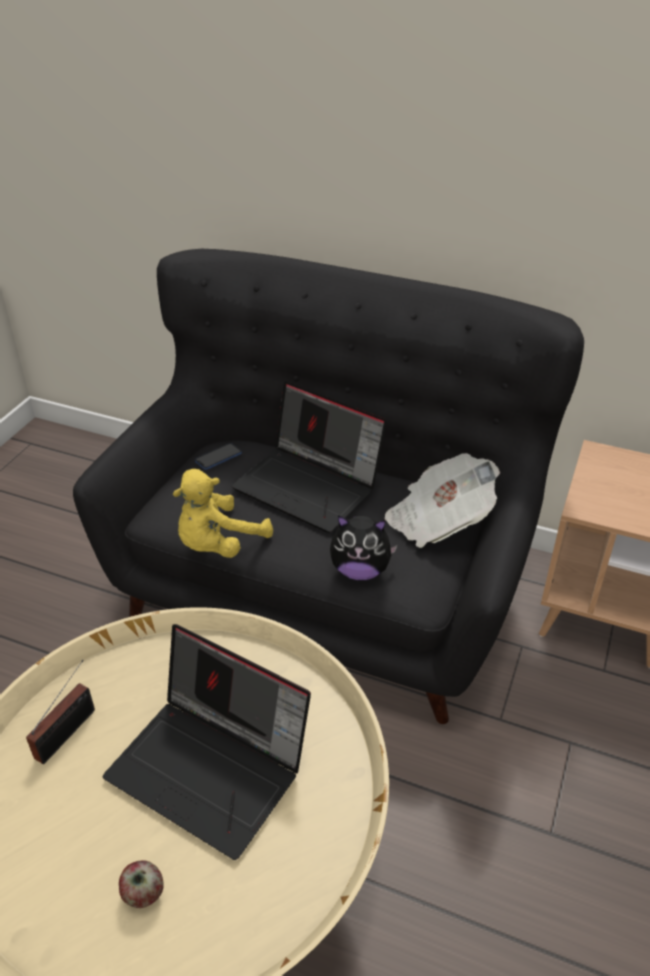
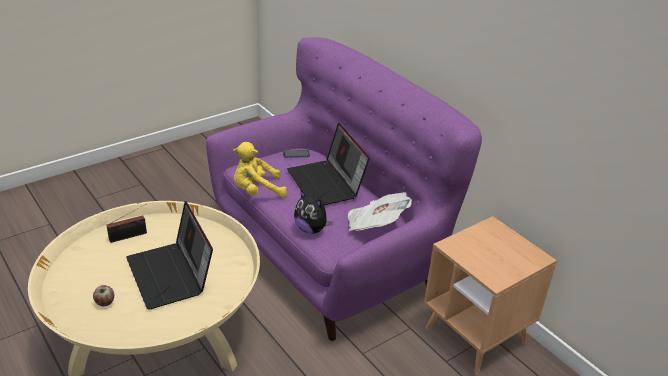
camera: 30 degrees right, 5 degrees down
(324, 587) = (329, 252): black sofa -> purple sofa

